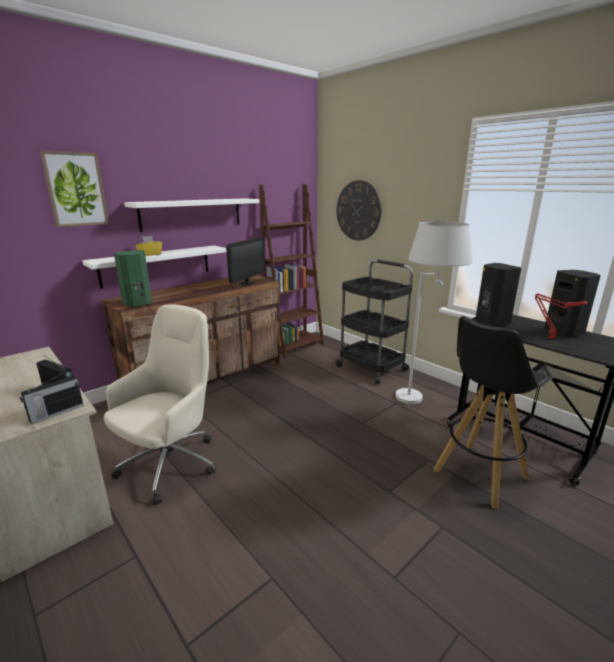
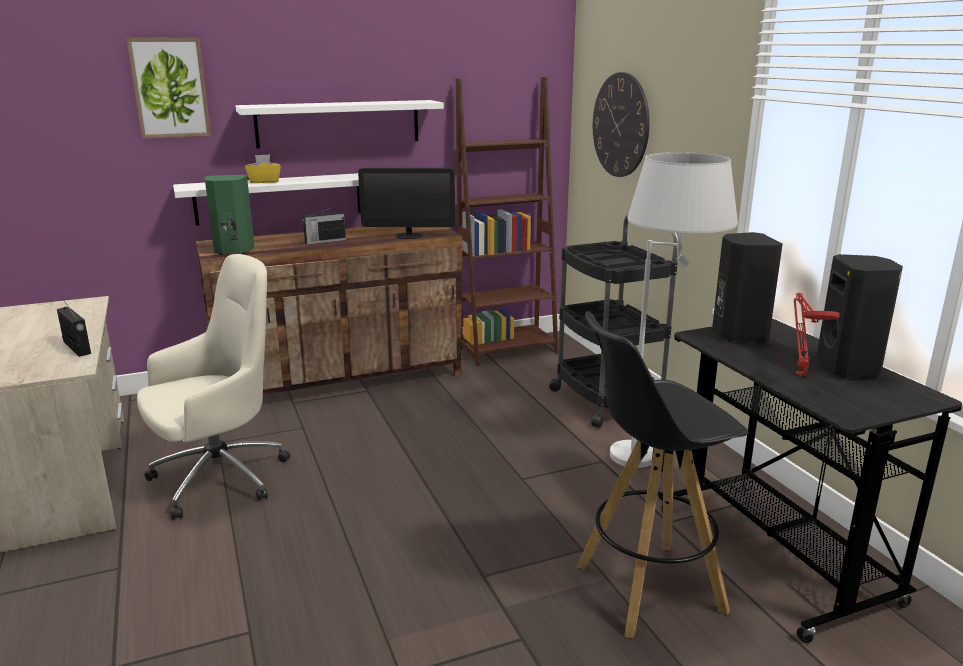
camera: 20 degrees right, 0 degrees up
(56, 413) = (54, 370): radio -> radio (324, 241)
(247, 283) = (409, 236): monitor -> monitor turned 45 degrees clockwise

